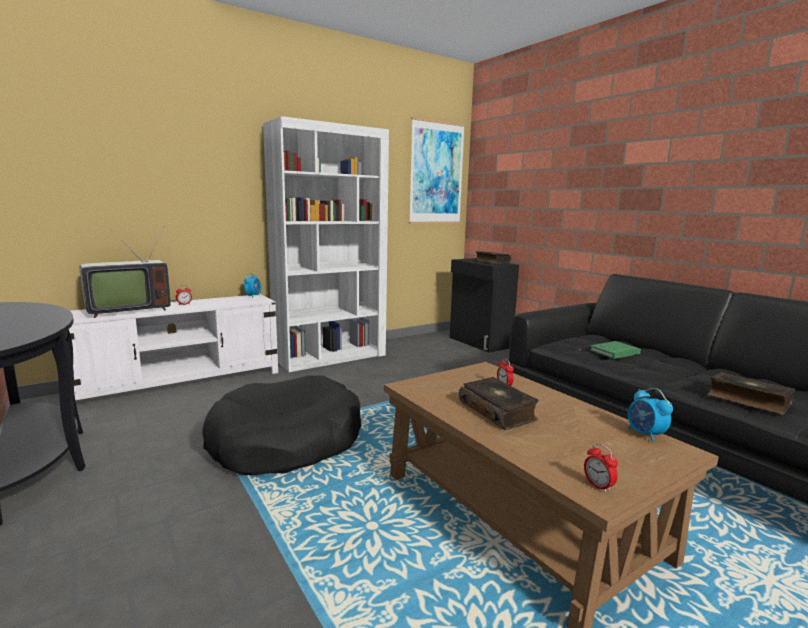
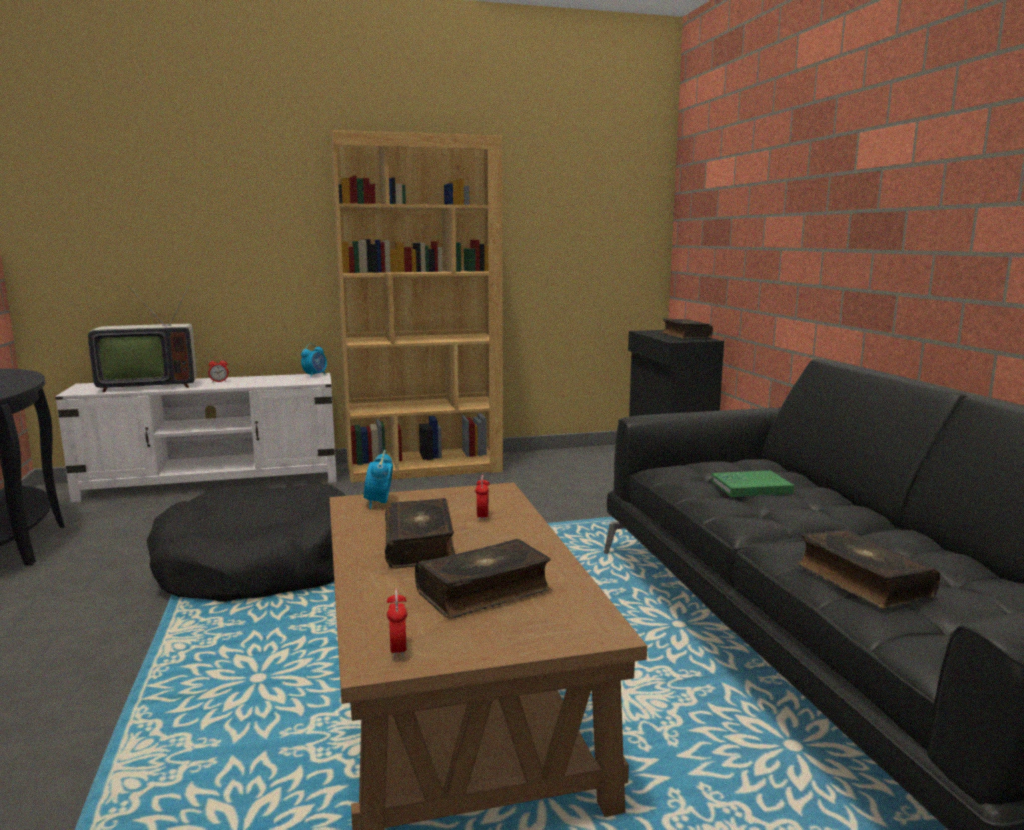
camera: 20 degrees right, 0 degrees up
(330, 357) = (424, 467): white bookcase -> brown bookcase
(436, 173) = (613, 196): picture -> none
(584, 437) = (484, 591): none -> book
(645, 434) = (581, 602): alarm clock -> alarm clock (379, 503)

